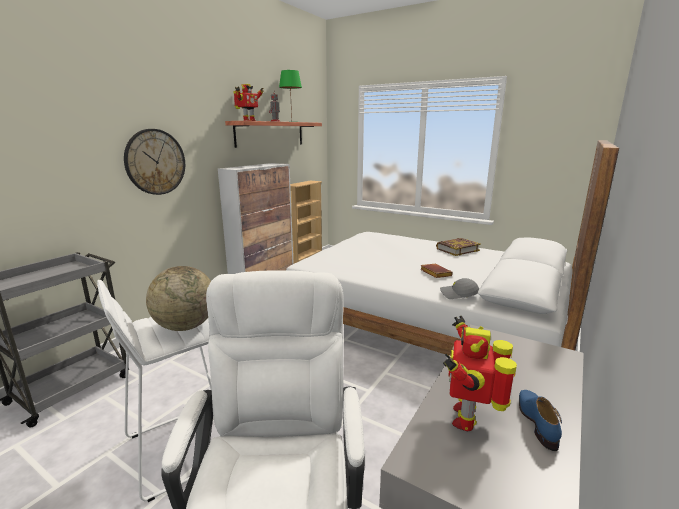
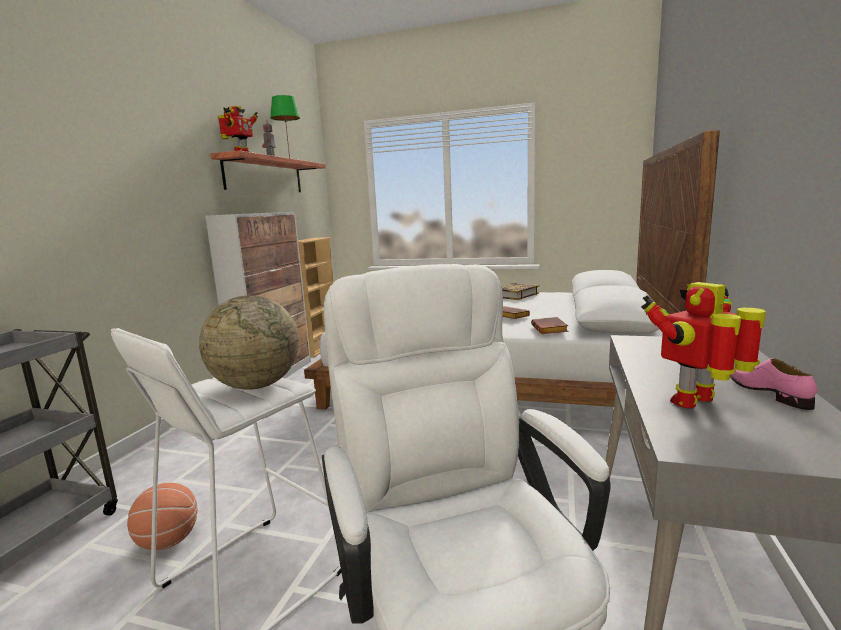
camera: 15 degrees left, 5 degrees down
(147, 405) = (168, 541): none -> basketball
(155, 162) = (123, 201): wall clock -> none
(458, 294) = (550, 329): grey cap -> brown book
(467, 417) = (697, 402): toy robot -> toy robot turned 60 degrees clockwise
(537, 421) = (767, 392): blue shoe -> pink shoe

